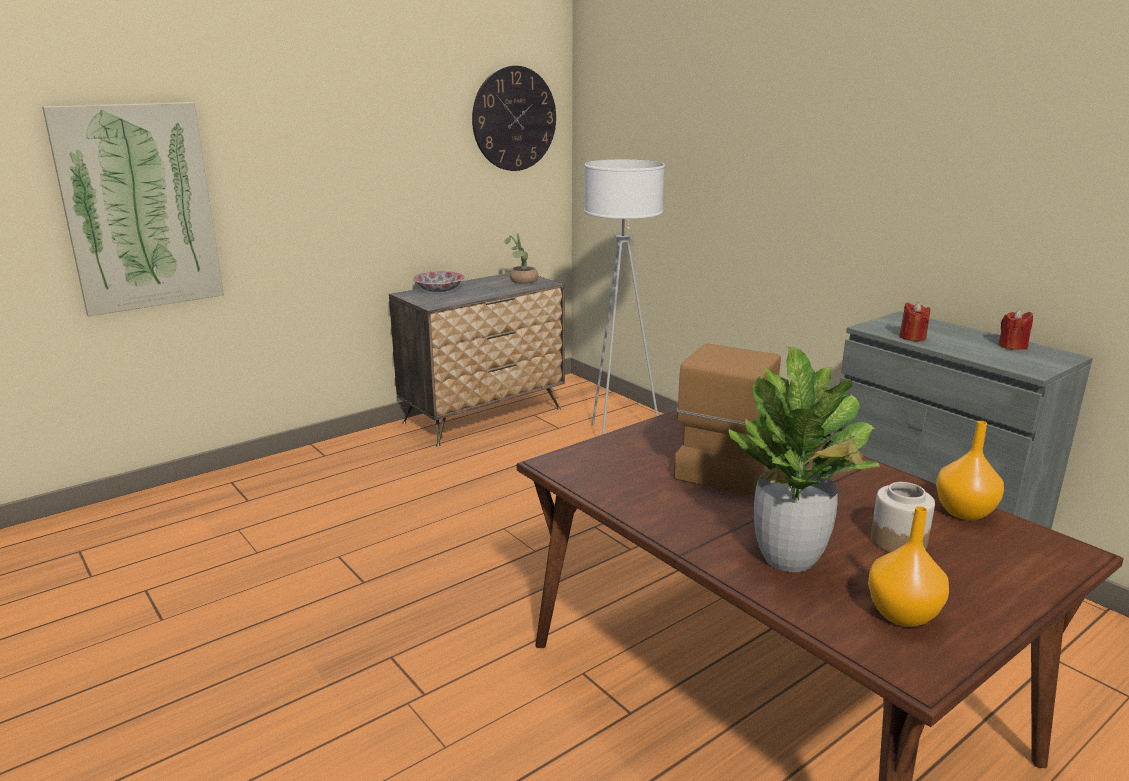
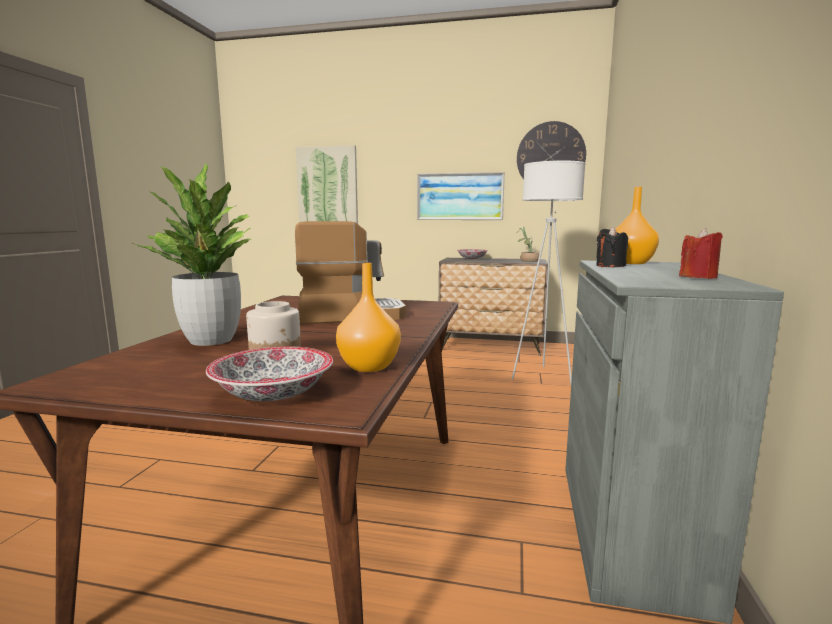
camera: 50 degrees right, 10 degrees down
(396, 189) = (460, 196): none -> picture
(904, 614) = (142, 371): orange vase -> orange vase (632, 263)
(912, 337) = (610, 266): red candle -> black candle
(1021, 567) = (274, 393): none -> bowl

